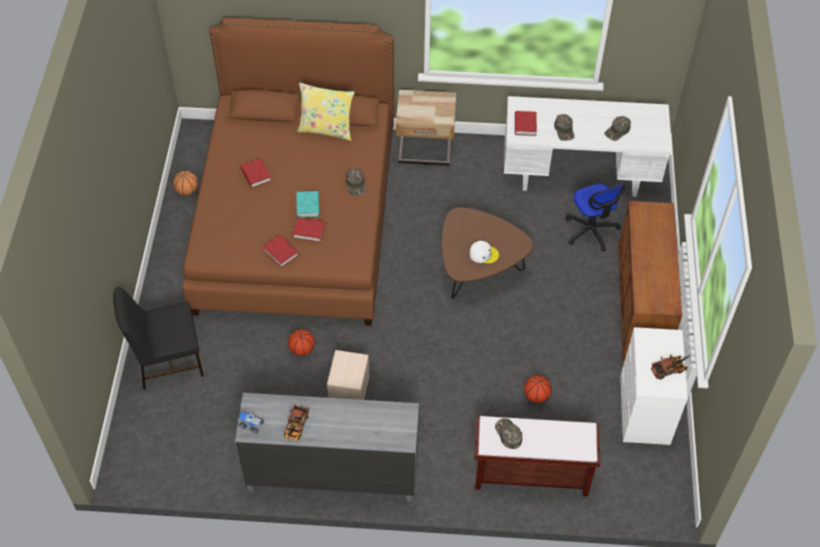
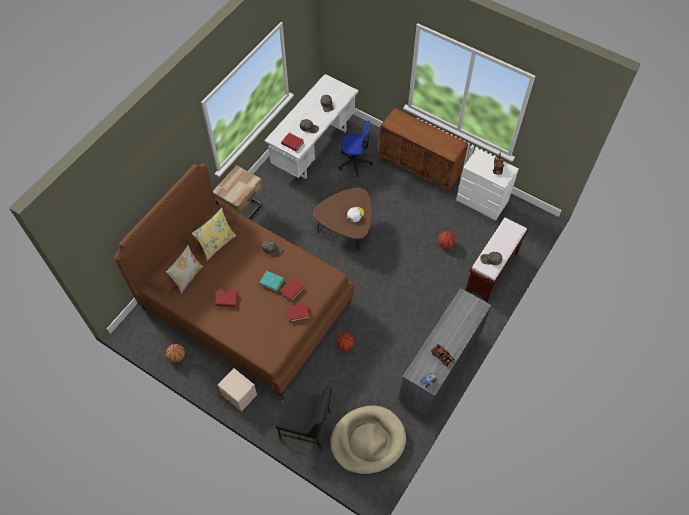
camera: 60 degrees left, 5 degrees up
(167, 360) = (306, 426): black chair -> black chair turned 90 degrees counterclockwise
(182, 436) = (368, 441): none -> beige dog bed
(263, 125) = (187, 277): none -> pillow
(348, 389) = (388, 333): beige storage box -> beige storage box (238, 394)

